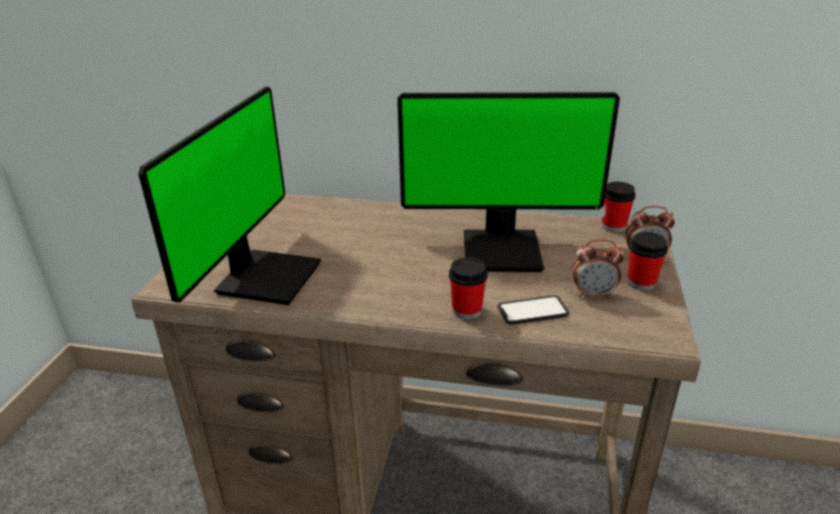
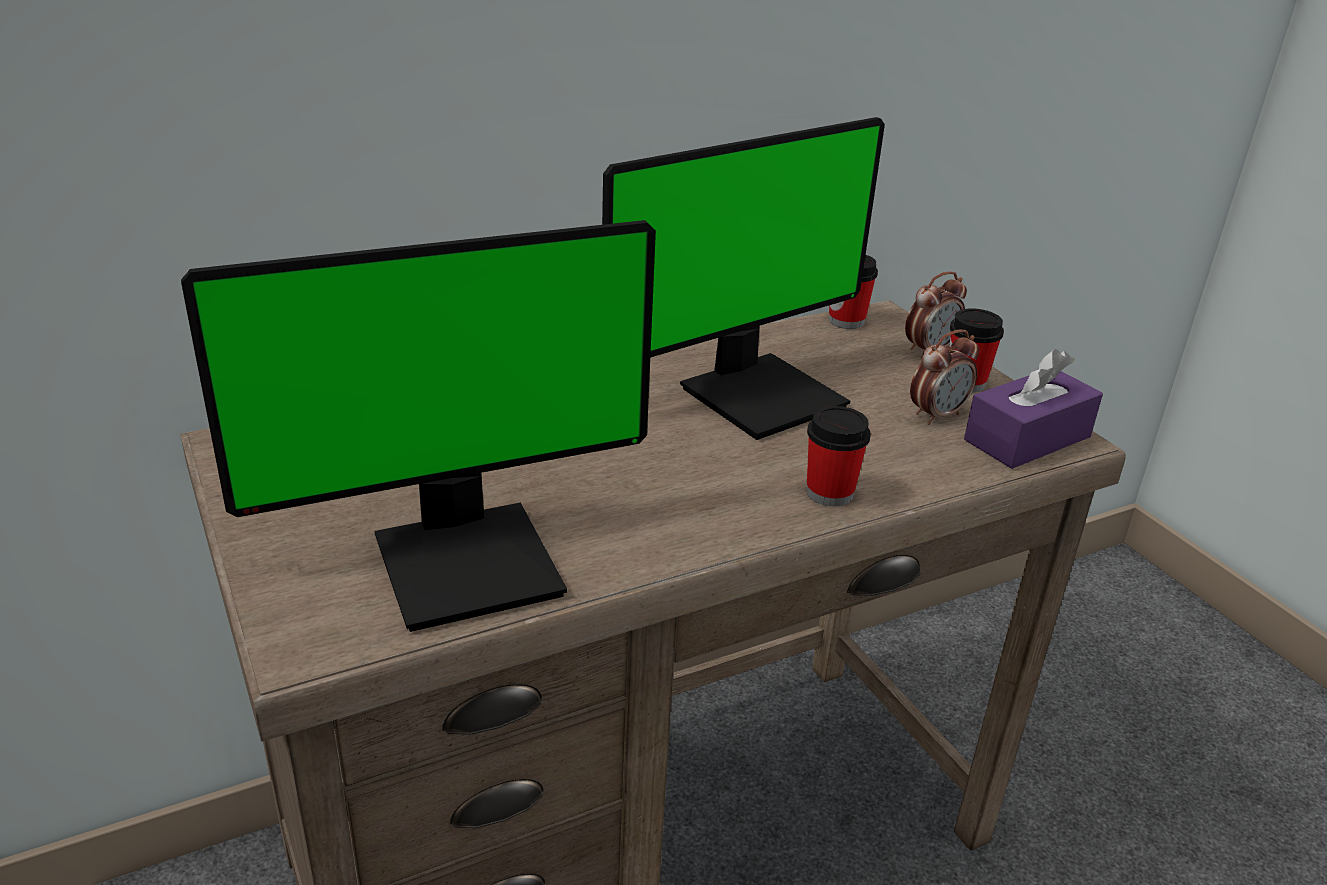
camera: 40 degrees left, 0 degrees up
(265, 276) = (468, 560): monitor -> monitor turned 90 degrees clockwise
(532, 311) = (903, 462): phone -> none
(635, 327) = (1027, 438): none -> purple tissue box

